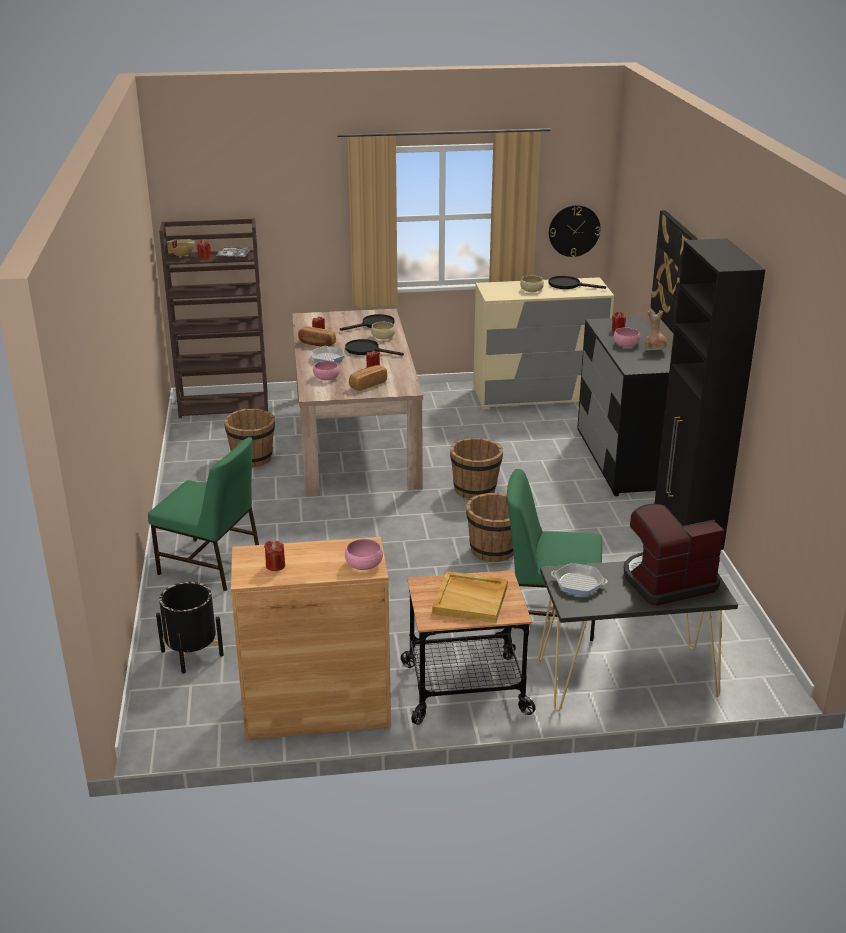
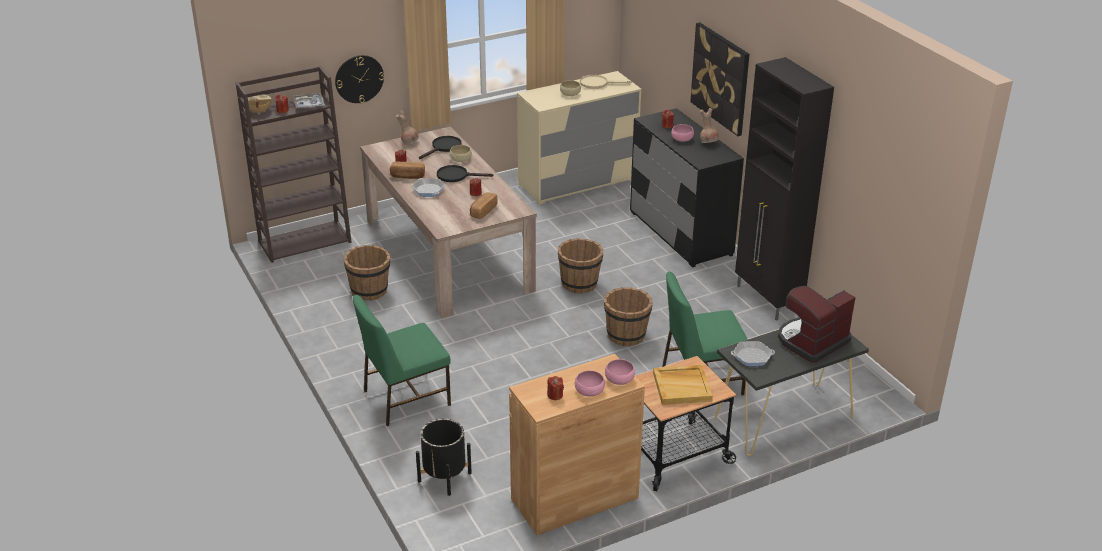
camera: 20 degrees left, 5 degrees up
(211, 565) = (405, 398): green chair -> green chair turned 150 degrees clockwise
(326, 377) = (442, 210): pink bowl -> pink bowl (589, 390)
(343, 316) = (409, 142): none -> brown vase
(569, 285) = (598, 83): black frying pan -> beige frying pan
(574, 230) = (591, 33): wall clock -> wall clock (359, 78)

